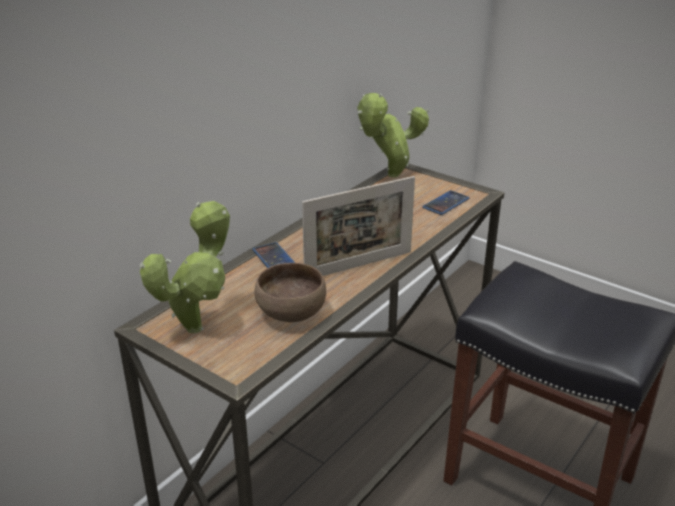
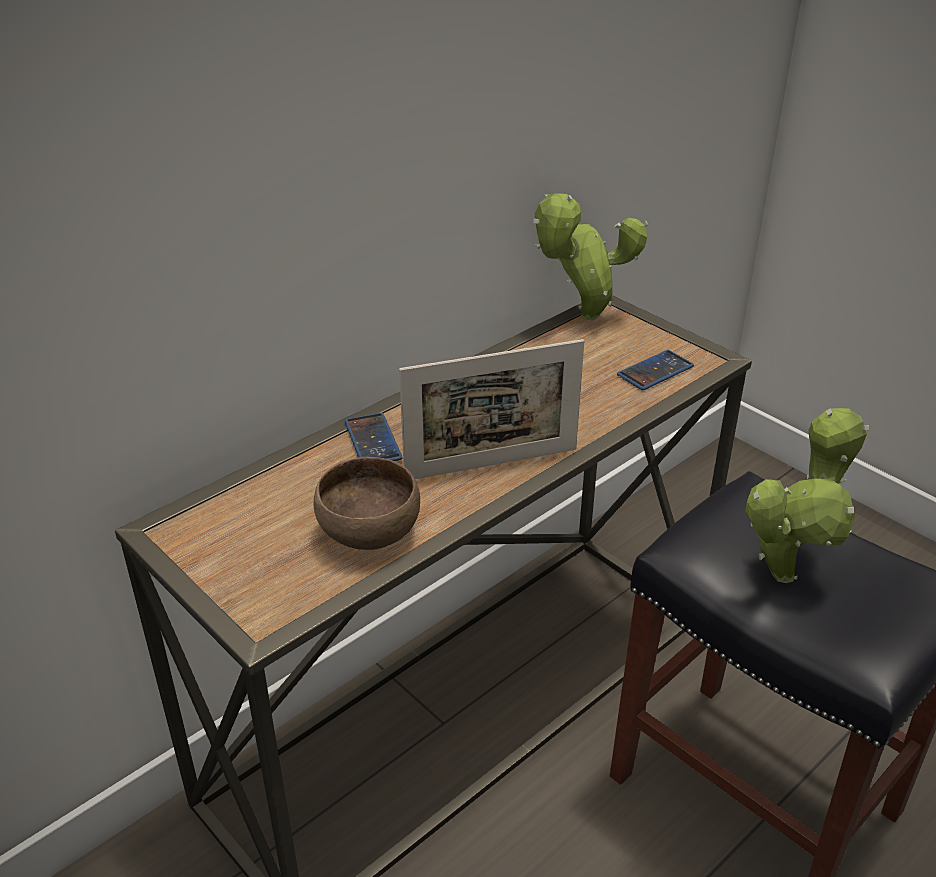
camera: 10 degrees right, 5 degrees up
(198, 325) = (232, 535): potted plant -> potted plant (787, 570)

